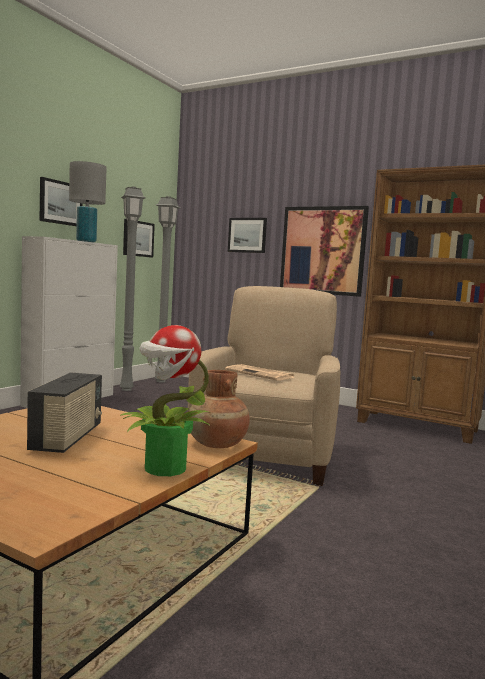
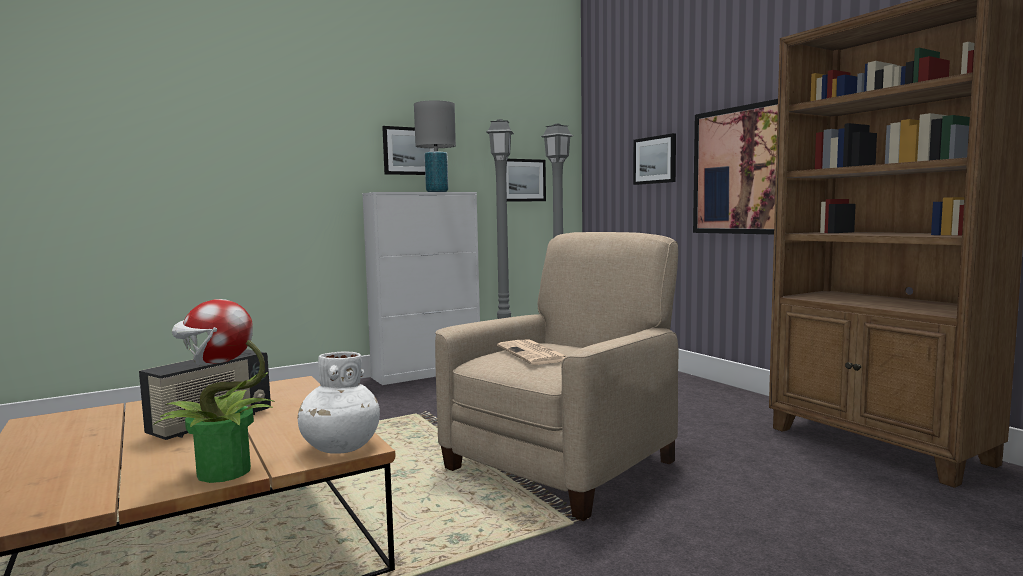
camera: 30 degrees right, 0 degrees up
(217, 444) = (340, 448): brown vase -> white vase

